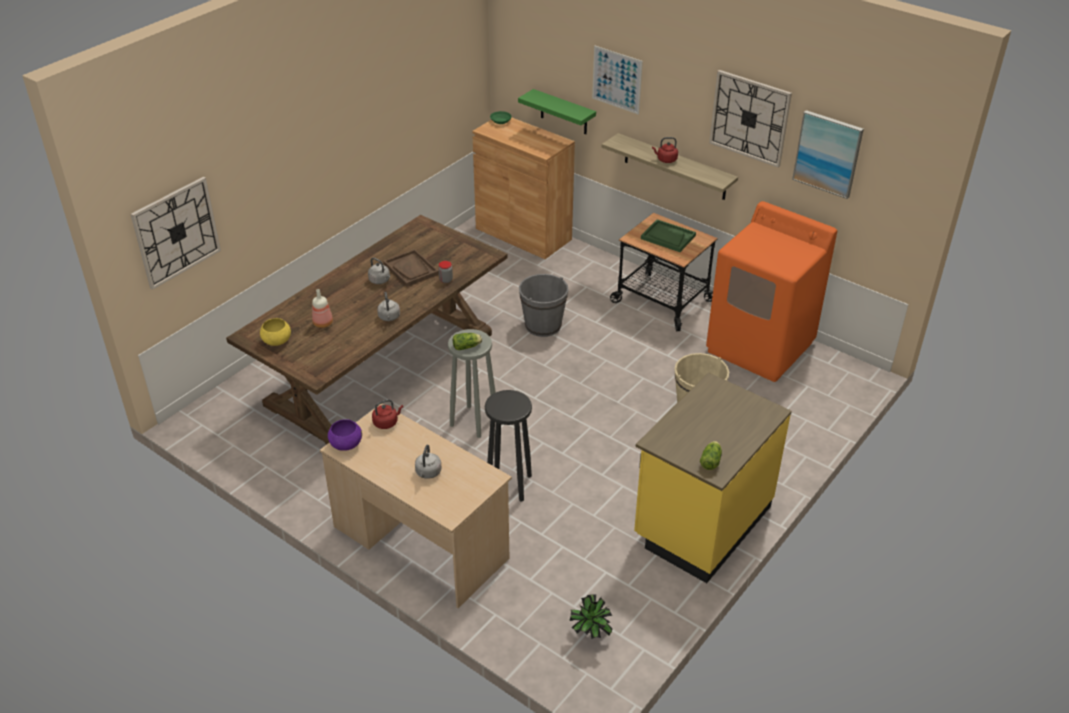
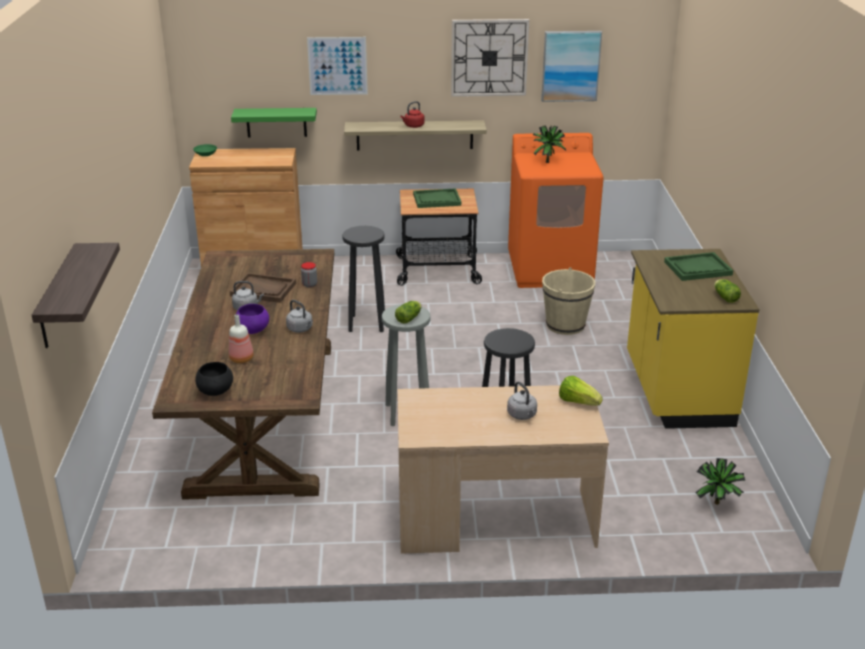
camera: 40 degrees left, 10 degrees down
(176, 232) = (58, 297): wall clock -> shelf
(276, 341) = (215, 391): yellow bowl -> black bowl
(346, 444) = (417, 432): purple bowl -> purple bowl (252, 330)
(387, 422) = (427, 399): red kettle -> none
(480, 485) = (578, 402): none -> lettuce
(543, 325) = (366, 323): grey bucket -> black stool
(735, 420) = (697, 268): none -> green tray
(765, 243) = (548, 161): none -> potted plant

